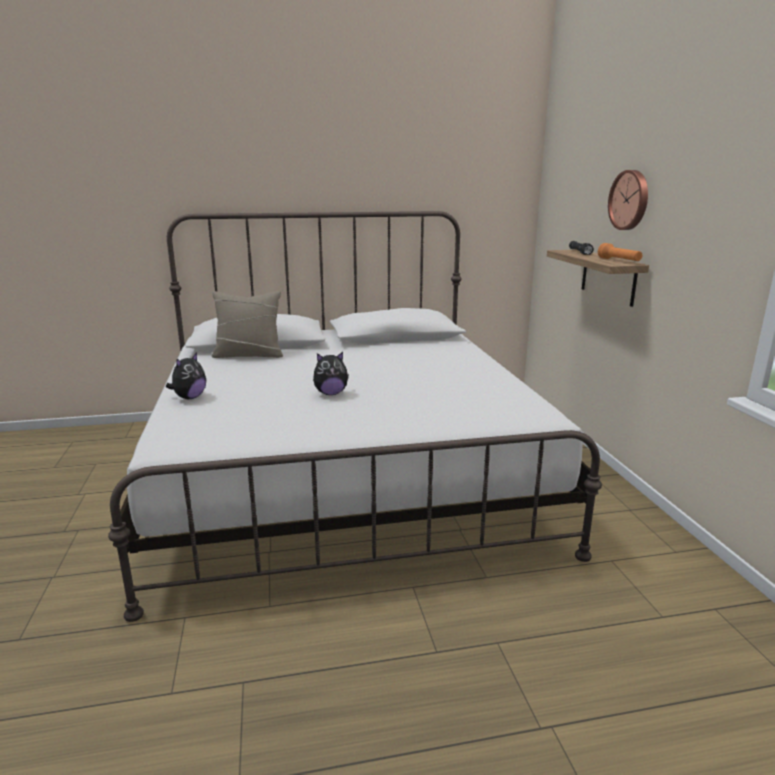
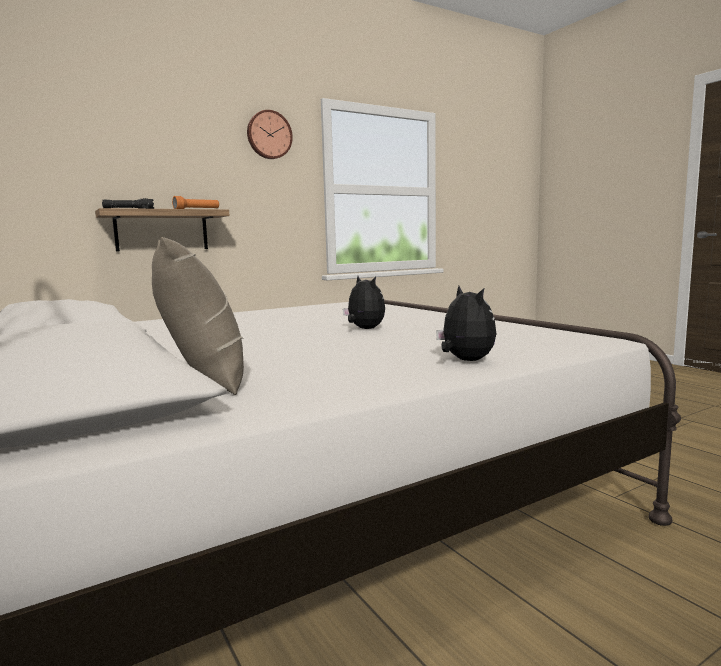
camera: 110 degrees left, 10 degrees down
(189, 397) = (465, 361): plush toy -> plush toy turned 60 degrees clockwise
(630, 200) = (175, 159): wall clock -> wall clock (269, 135)

